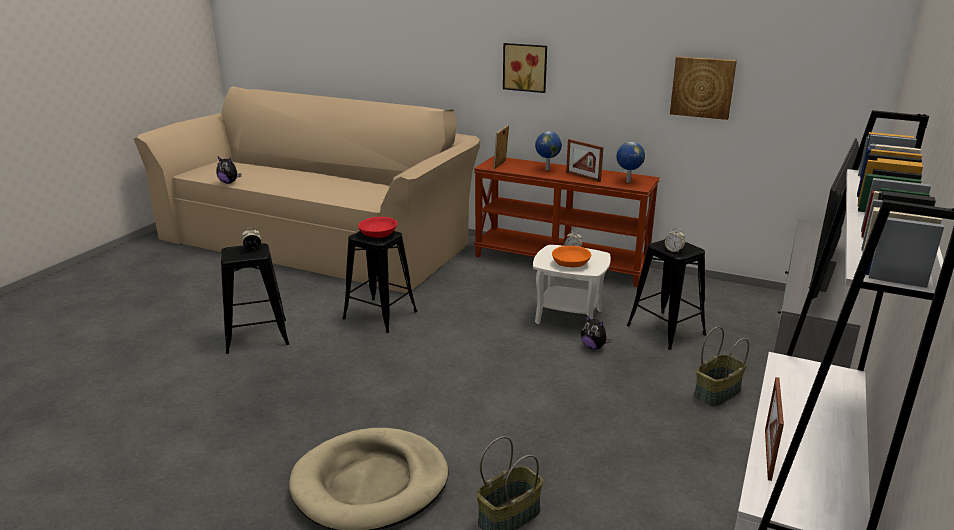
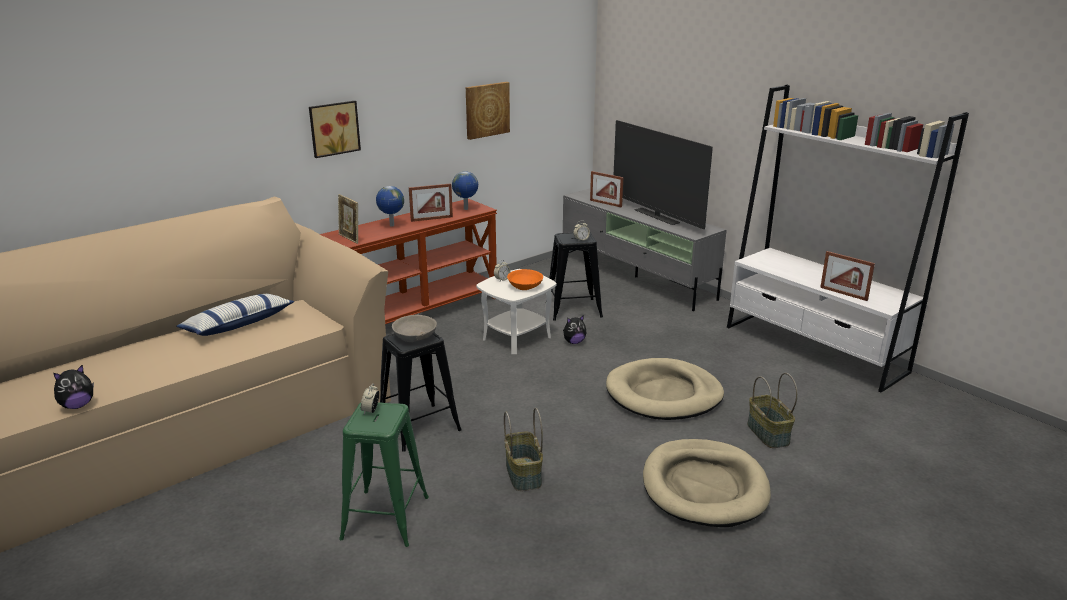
camera: 65 degrees left, 0 degrees up
(257, 336) = (385, 517): black stool -> green stool
(354, 185) = (238, 325): none -> pillow
(378, 234) = (415, 336): red bowl -> grey bowl
(536, 423) = (664, 394): none -> beige dog bed
(717, 394) = (668, 320): basket -> basket (524, 474)
(812, 242) = (605, 203): none -> picture frame

